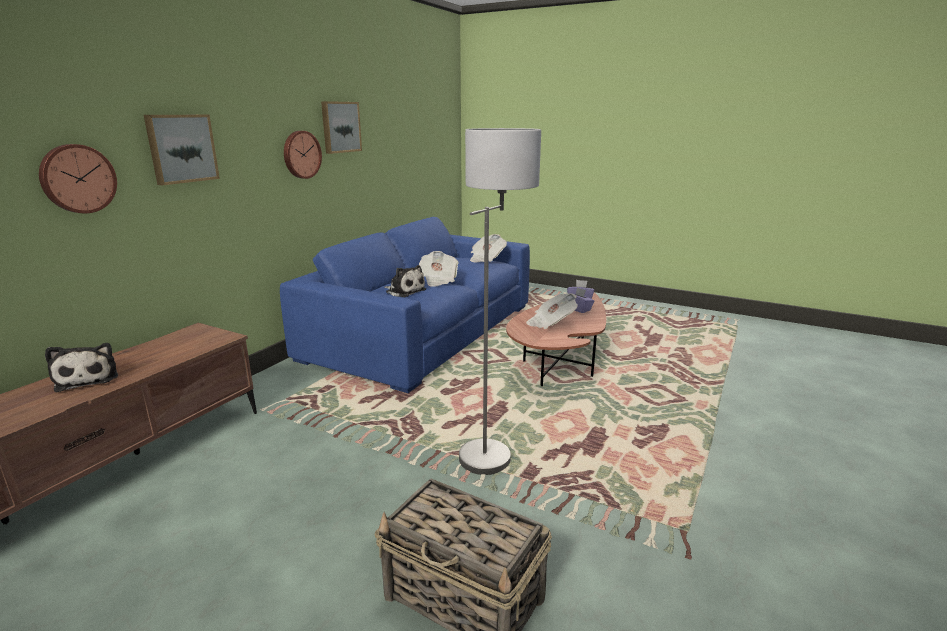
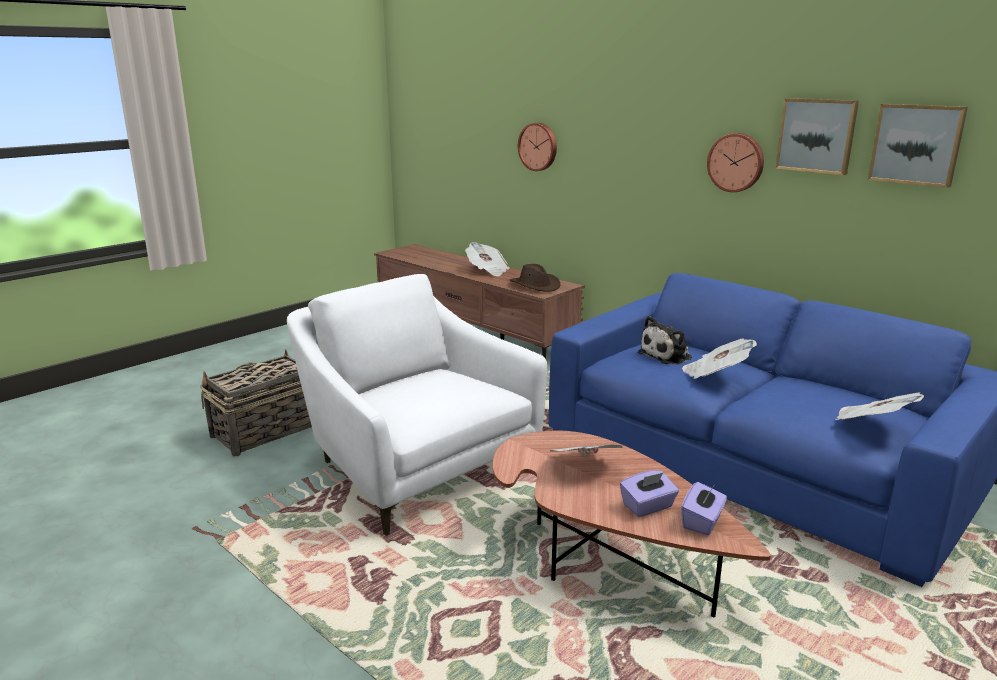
camera: 105 degrees right, 0 degrees up
(88, 378) = (487, 271): plush toy -> newspaper
(181, 148) = (606, 135): picture -> picture (916, 144)
(189, 343) = (535, 285): none -> brown hat
(493, 451) = (414, 465): grey floor lamp -> white armchair

